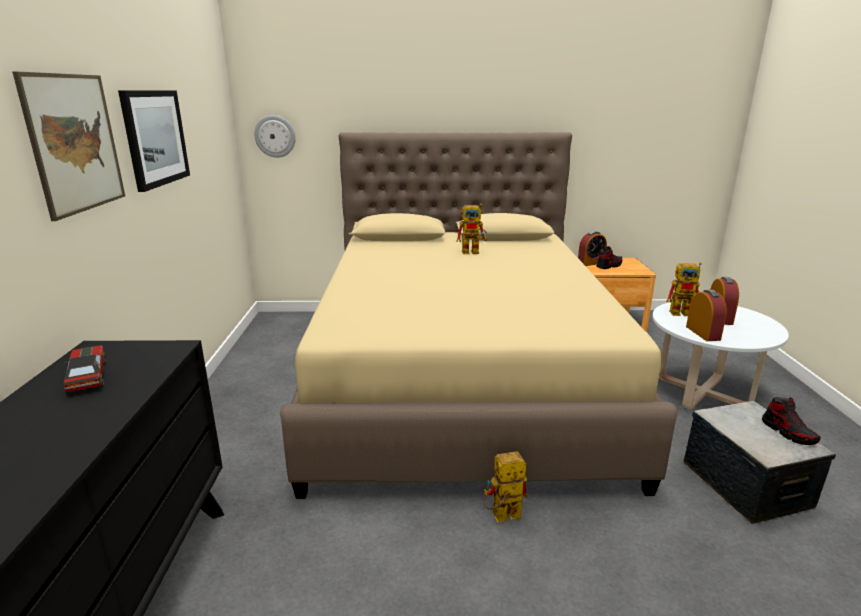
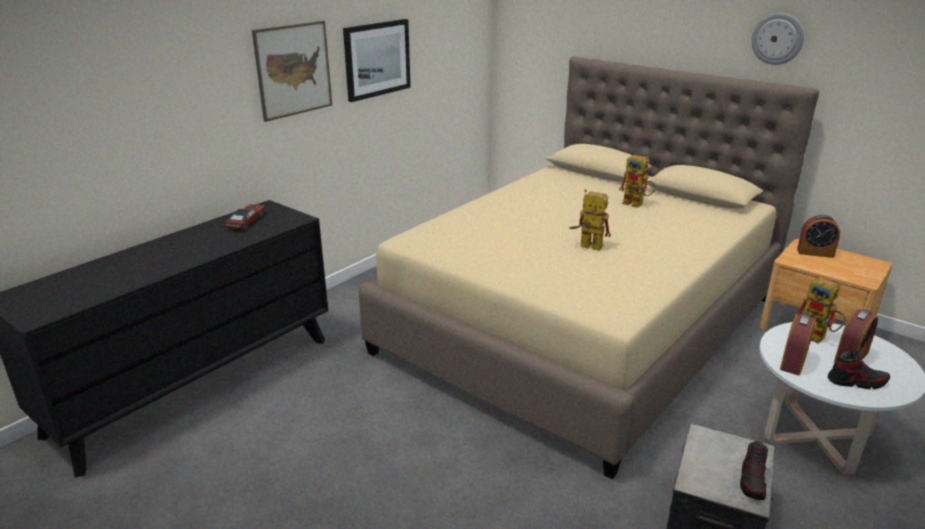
camera: 40 degrees right, 5 degrees up
(275, 136) = (522, 51): wall clock -> wall clock (777, 38)
(501, 517) = (474, 428): toy robot -> toy robot (585, 246)
(609, 266) = (832, 262): shoe -> shoe (856, 382)

